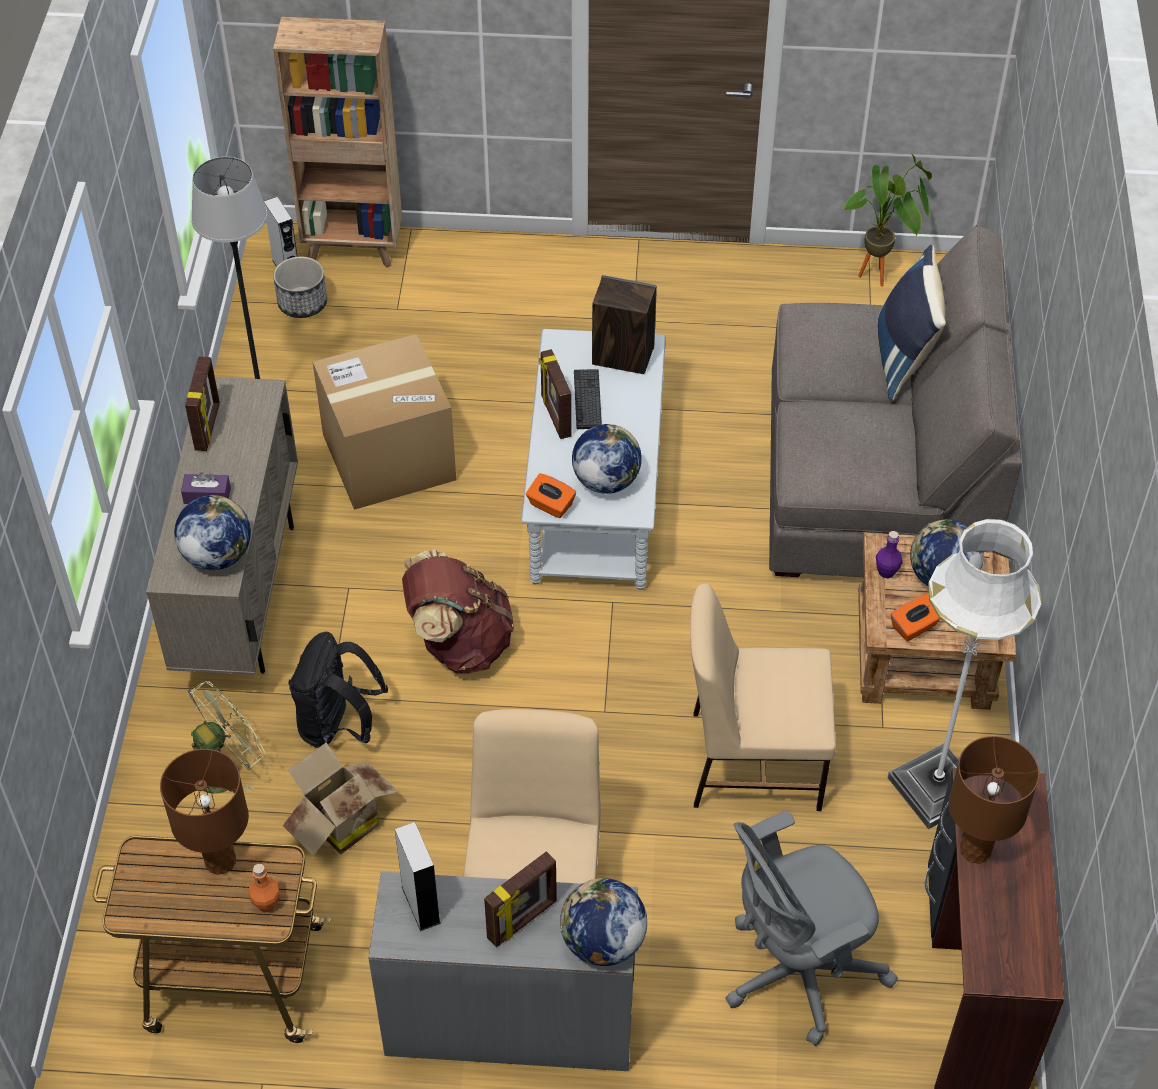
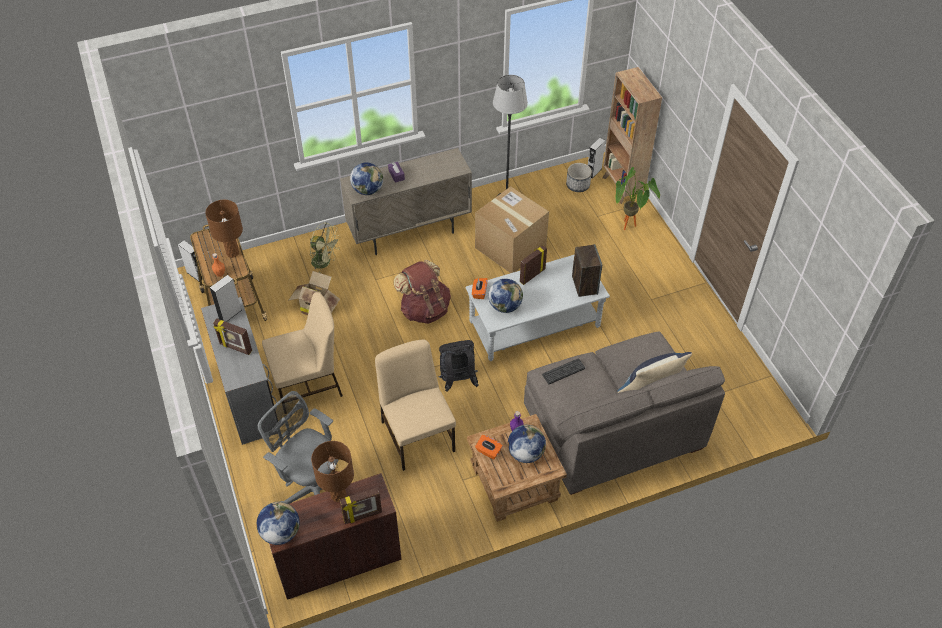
camera: 65 degrees right, 0 degrees up
(92, 1030) = (196, 274): none -> grey speaker
(208, 427) = (432, 161): picture frame -> picture frame (362, 516)
(338, 725) = (362, 288): black backpack -> black backpack (457, 381)
(587, 399) = (549, 282): keyboard -> keyboard (563, 371)
(602, 943) = (235, 377): globe -> globe (280, 532)
(881, 278) = (754, 387): potted plant -> potted plant (629, 228)
(935, 788) = (438, 512): white floor lamp -> none

